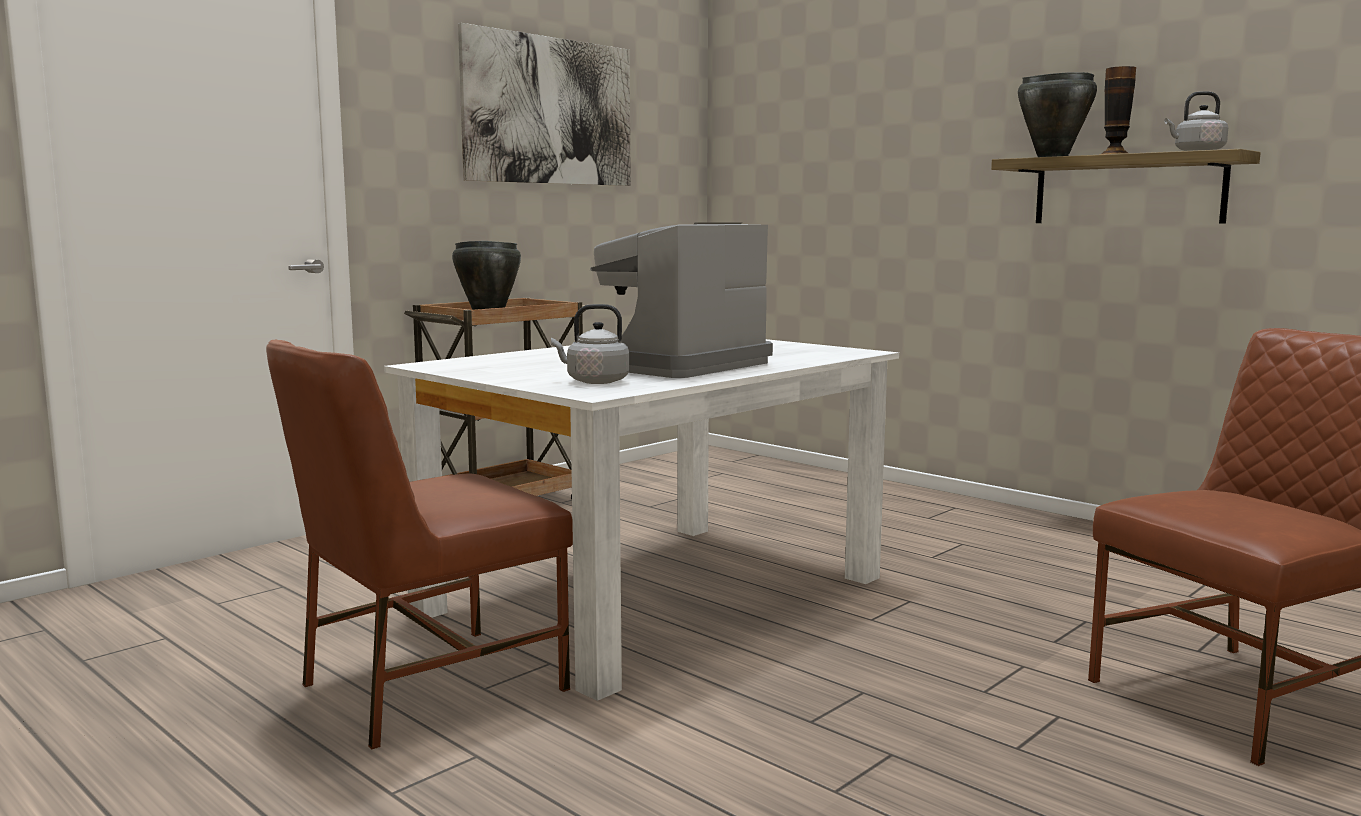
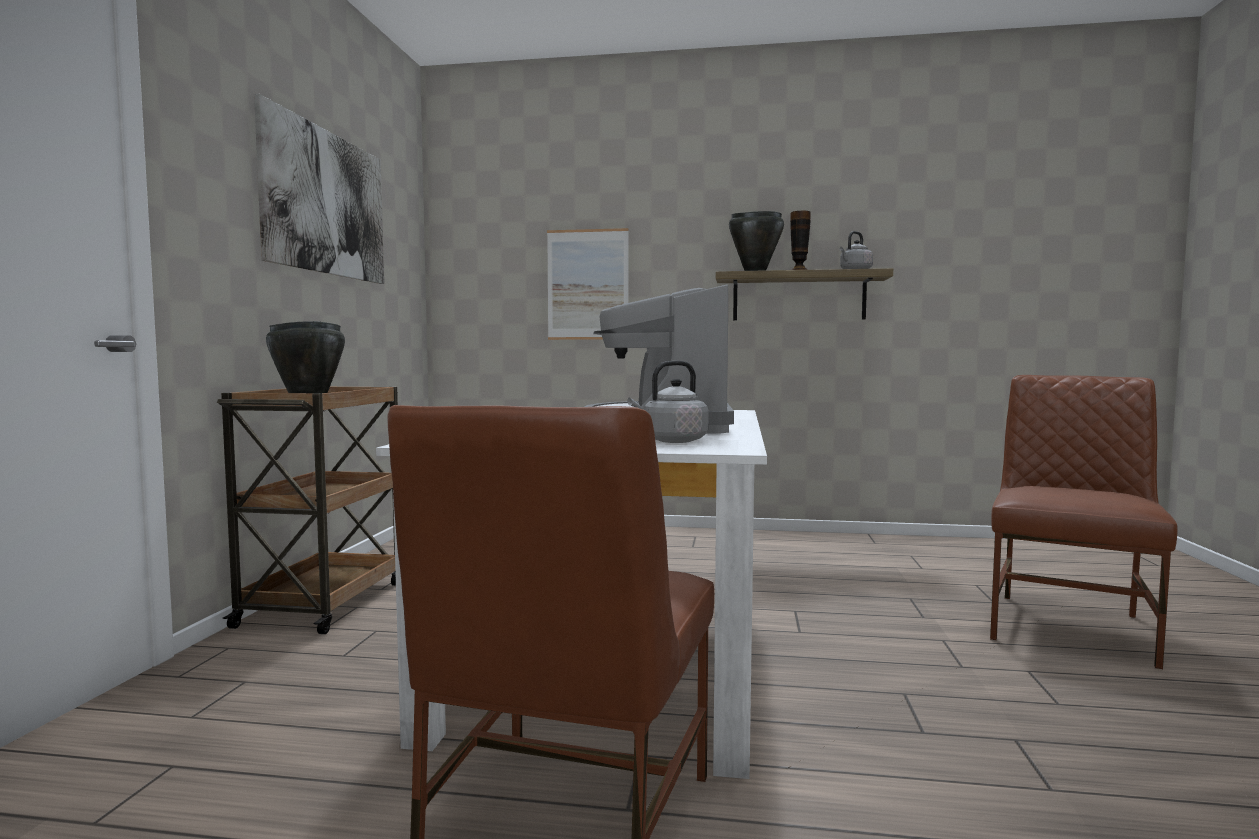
camera: 35 degrees left, 5 degrees down
(866, 176) = (588, 284): none -> picture

